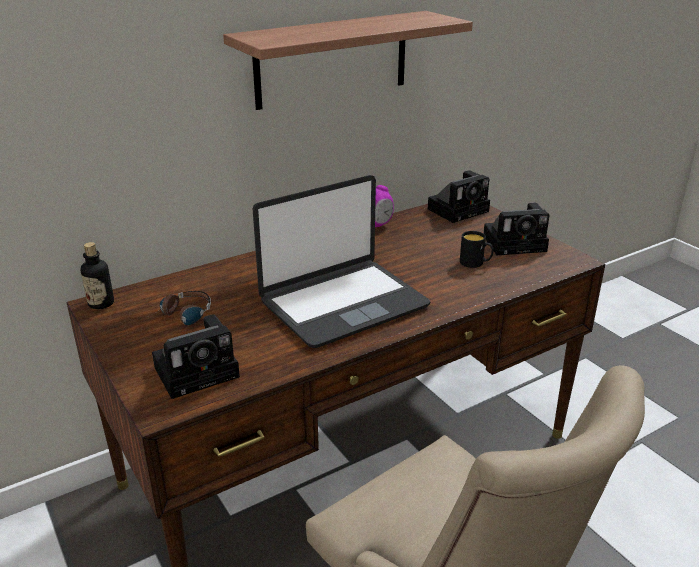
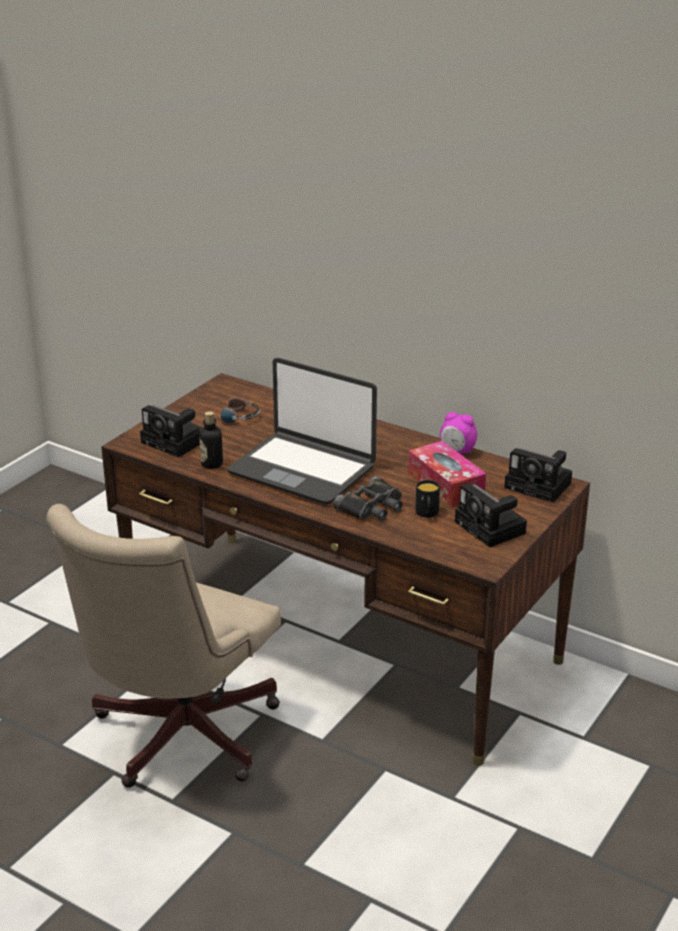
camera: 65 degrees right, 0 degrees up
(101, 303) = (227, 384): bottle -> bottle (212, 464)
(332, 59) = (446, 280): shelf -> none
(429, 243) = (445, 484): none -> tissue box
(445, 285) = (372, 507): none -> black binoculars

